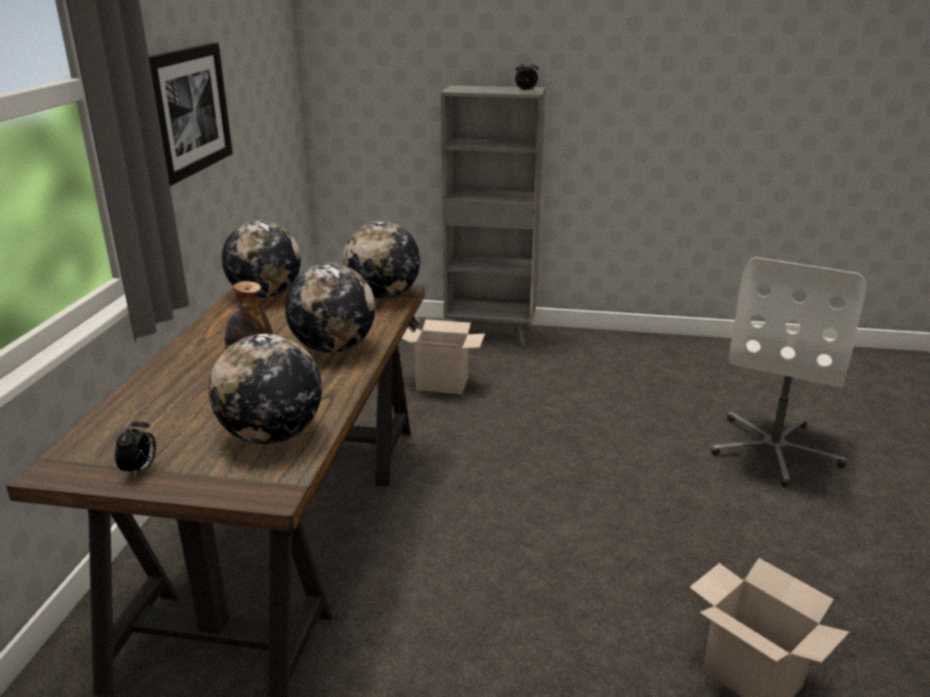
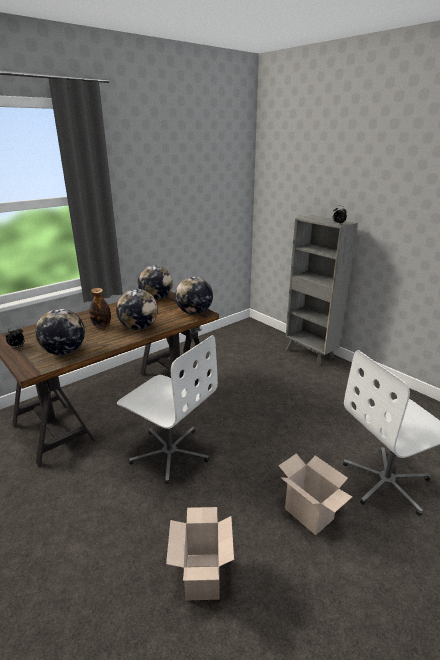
camera: 40 degrees right, 0 degrees up
(188, 110) = (152, 212): picture -> none
(444, 383) = (257, 368): cardboard box -> cardboard box (310, 514)
(488, 562) = (170, 453): none -> white office chair

